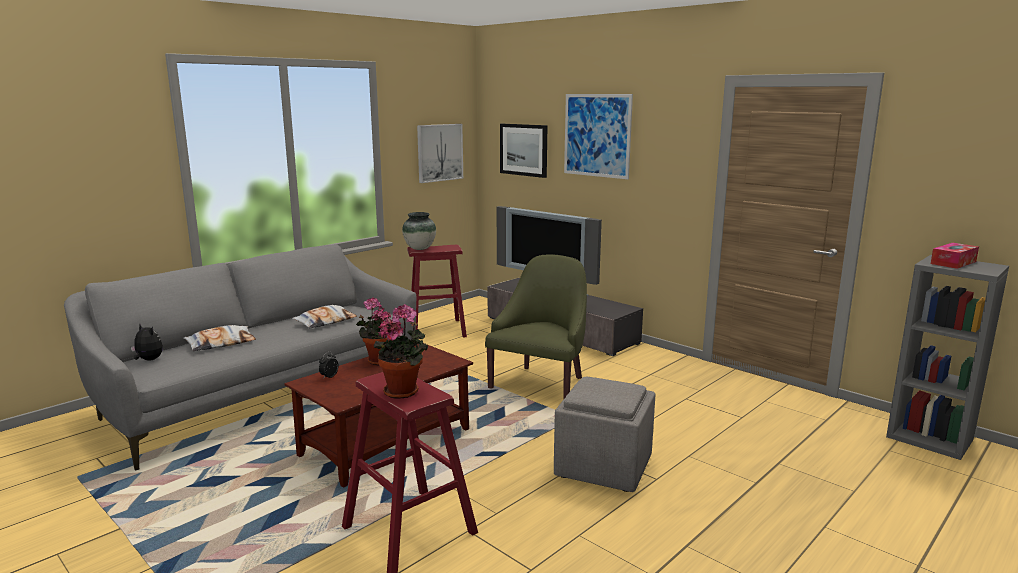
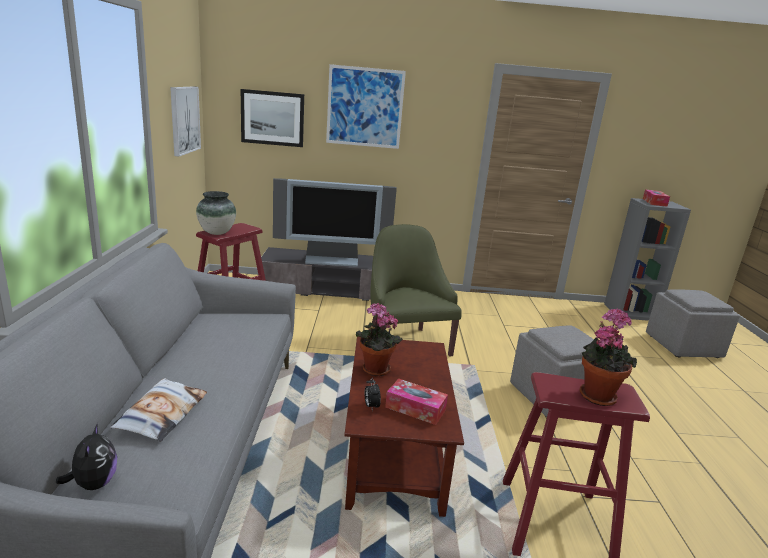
camera: 45 degrees left, 5 degrees up
(148, 360) = (94, 483): plush toy -> plush toy turned 90 degrees clockwise
(325, 321) = (230, 342): pillow -> none
(352, 387) = (415, 408): none -> tissue box
(933, 495) = (684, 346): none -> grey ottoman

